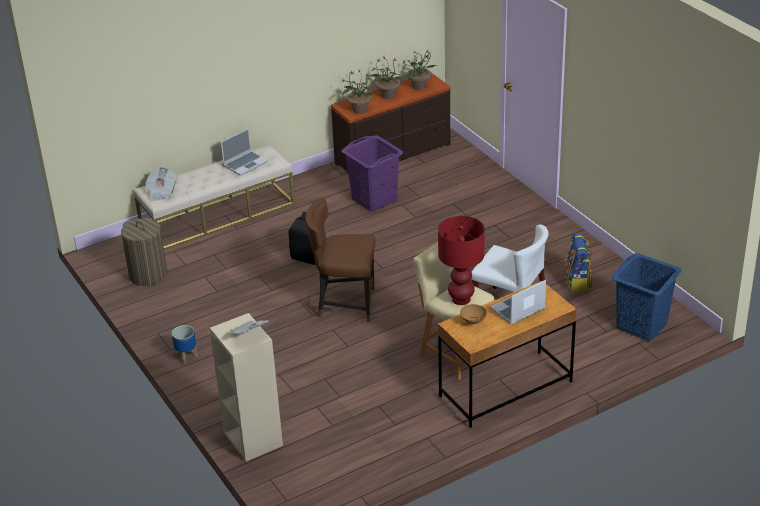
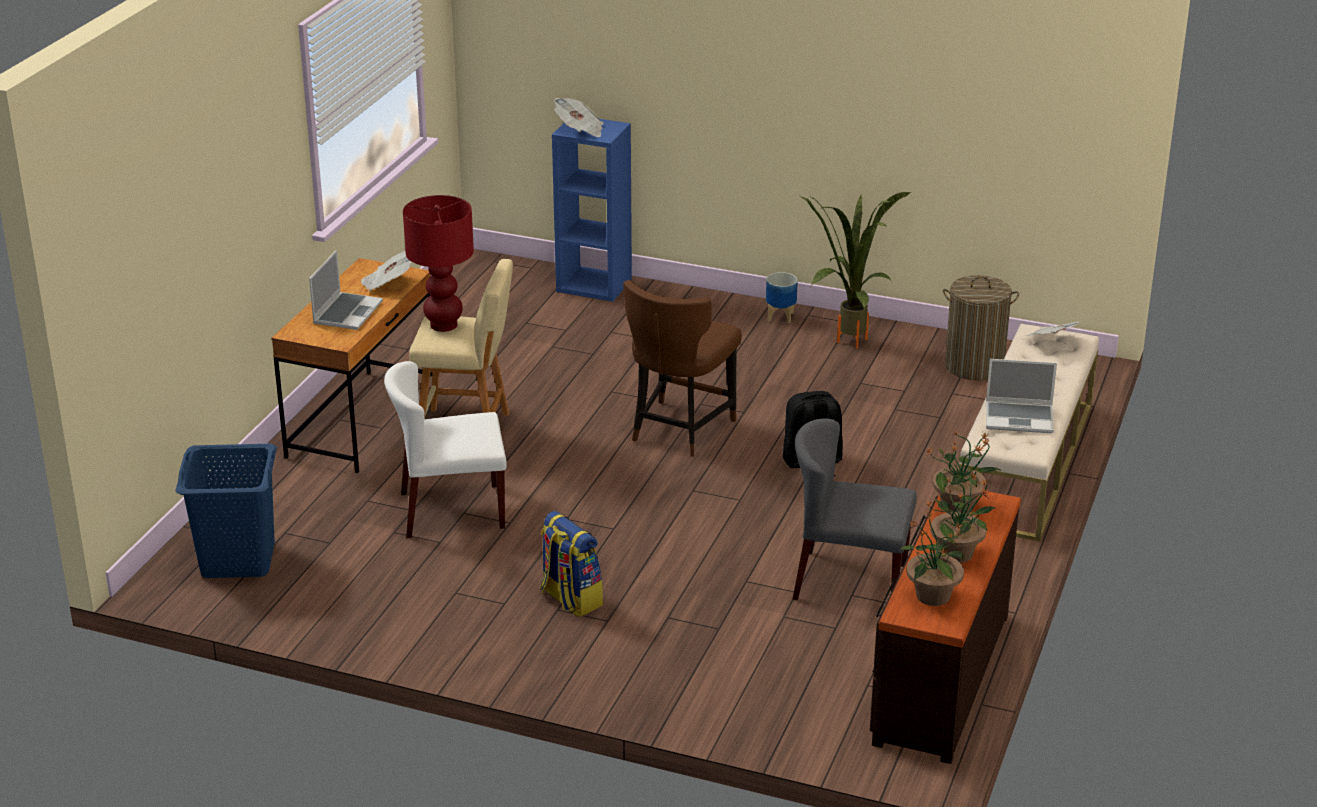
camera: 140 degrees right, 5 degrees down
(184, 319) = (845, 344): none -> potted plant
(245, 164) = (1020, 418): laptop -> laptop turned 90 degrees counterclockwise
(252, 439) = (595, 285): beige bookcase -> blue bookcase
(345, 304) = (679, 430): brown chair -> brown chair turned 150 degrees clockwise
(374, 199) = (849, 581): purple laundry basket -> grey chair
(473, 322) = (388, 284): brown bowl -> newspaper
(578, 282) = (383, 583): backpack -> backpack (570, 599)

